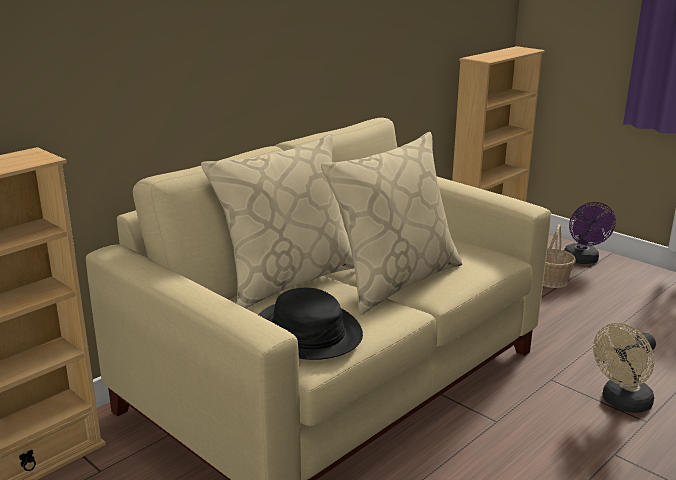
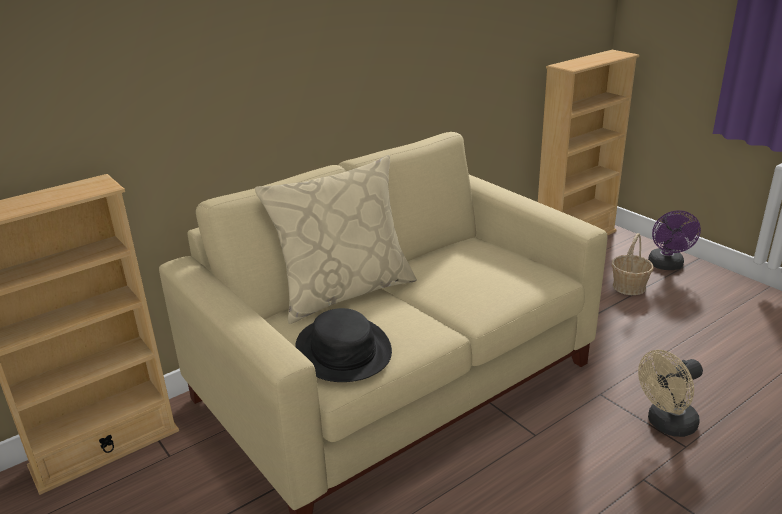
camera: 10 degrees right, 5 degrees up
(394, 280) = (441, 298): beige pillow -> none

